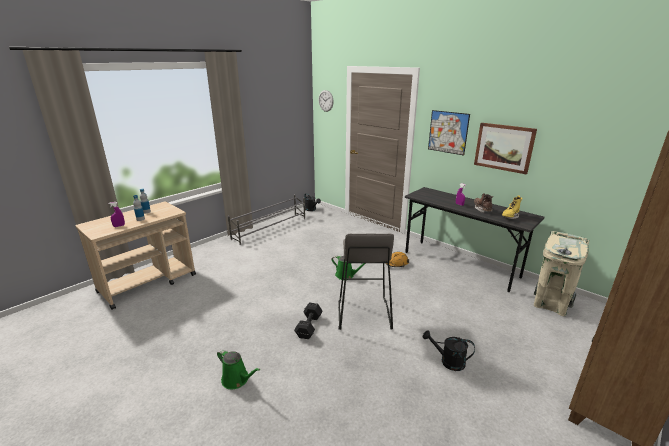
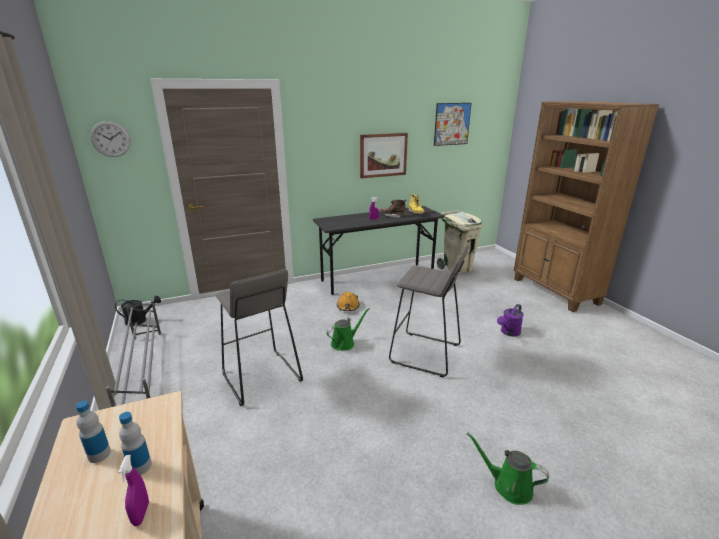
camera: 65 degrees left, 0 degrees up
(237, 380) = (508, 486): green watering can -> green watering can turned 120 degrees counterclockwise
(288, 259) = (261, 377): none -> grey stool
(308, 327) = (429, 398): black dumbbell -> none
(448, 132) = (327, 151): picture -> picture (452, 124)
(448, 361) = (508, 332): black watering can -> purple watering can

